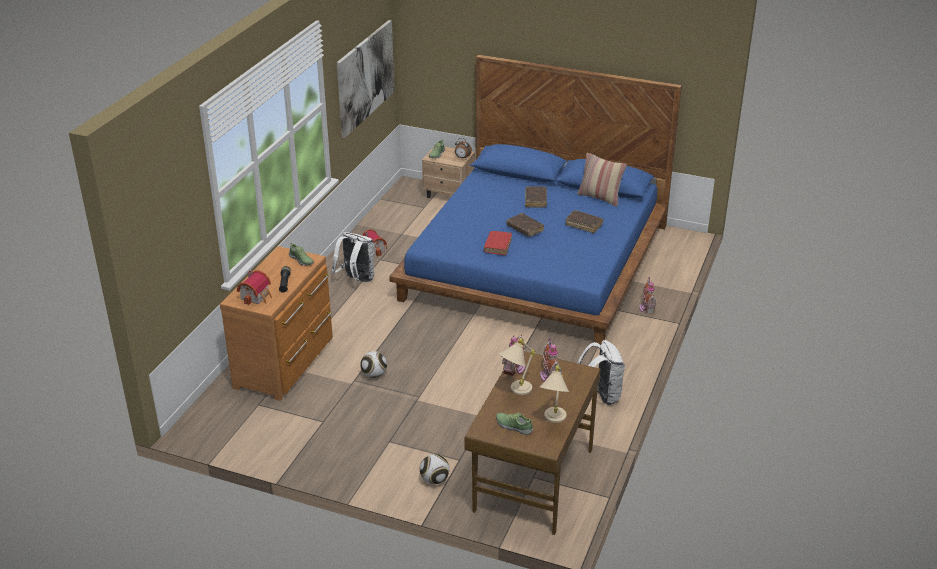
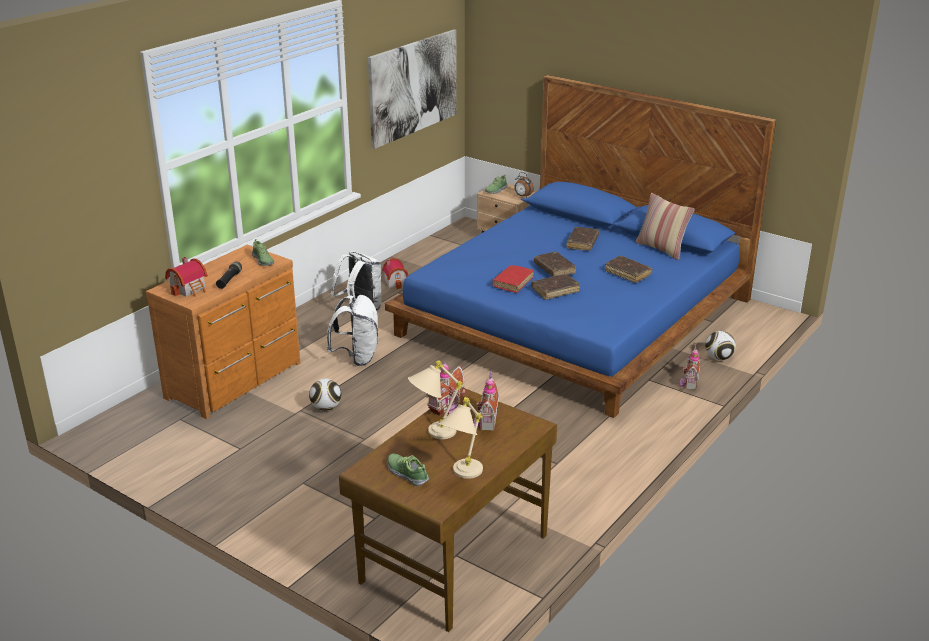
camera: 15 degrees right, 5 degrees down
(434, 480) = (332, 536): football -> football (718, 358)
(534, 249) = (555, 291): none -> brown book
(600, 396) = (586, 473): white backpack -> white backpack (357, 358)

